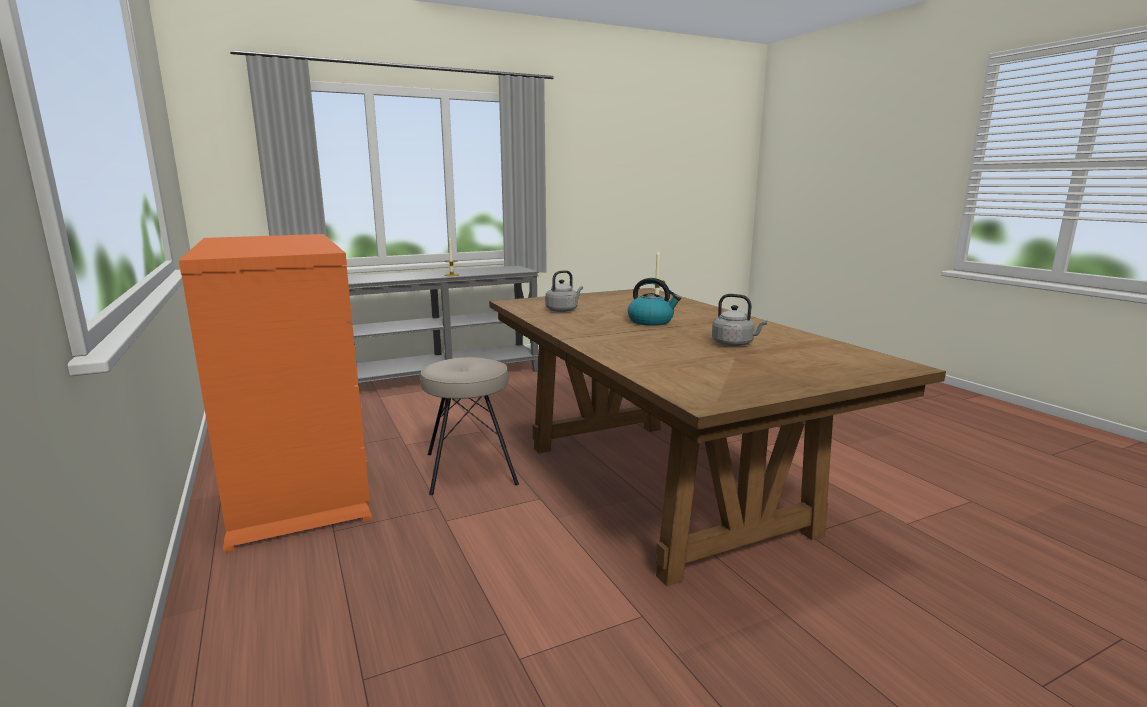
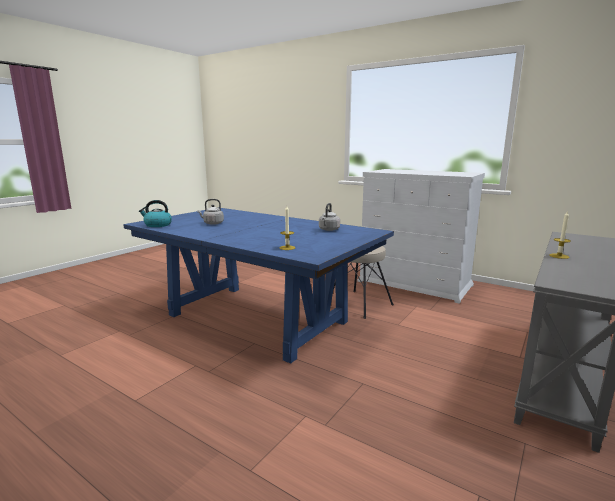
camera: 150 degrees right, 0 degrees up
(296, 481) = (415, 283): orange dresser -> white dresser
(651, 321) = (264, 229): kettle -> kettle (157, 225)
(660, 487) = (255, 318): brown dining table -> blue dining table

